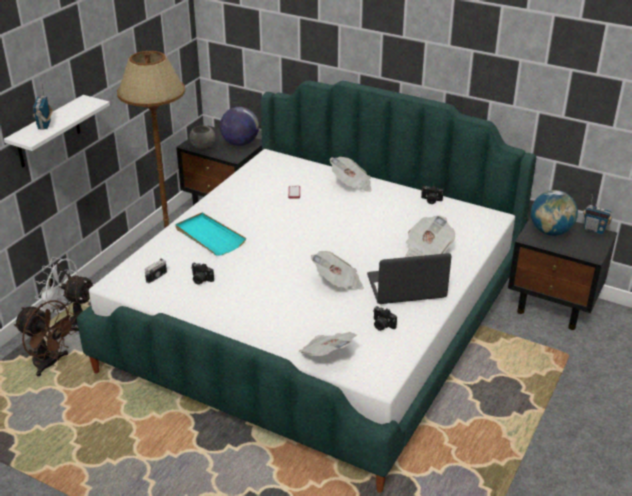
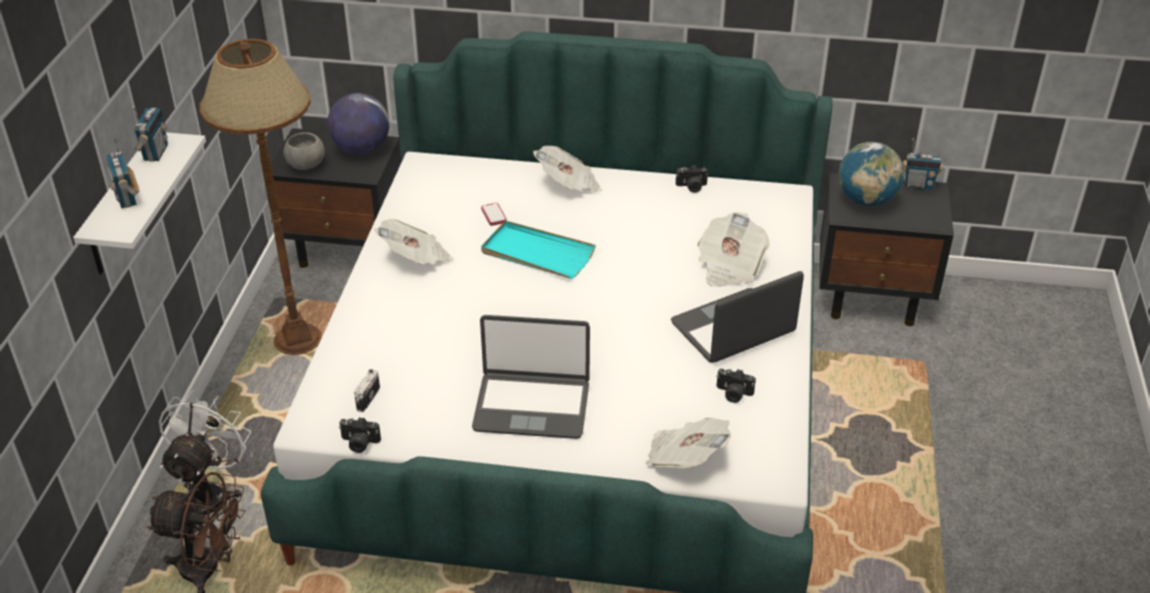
camera: 20 degrees left, 5 degrees up
(74, 323) = (211, 494): white fan -> white fan turned 105 degrees clockwise
(76, 105) = (155, 153): none -> radio
(201, 280) = (438, 387): camera -> camera (359, 443)
(209, 236) = (409, 314): turquoise tray -> turquoise tray (537, 253)
(250, 302) = (532, 406): none -> laptop
(338, 282) = (637, 343): newspaper -> newspaper (416, 258)

